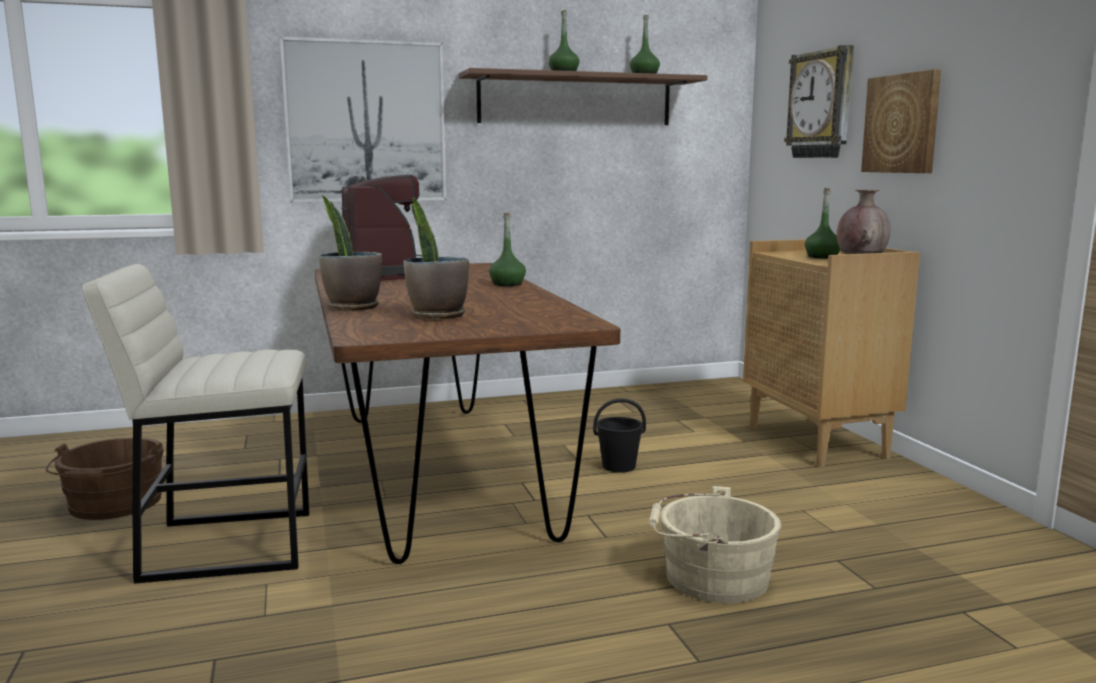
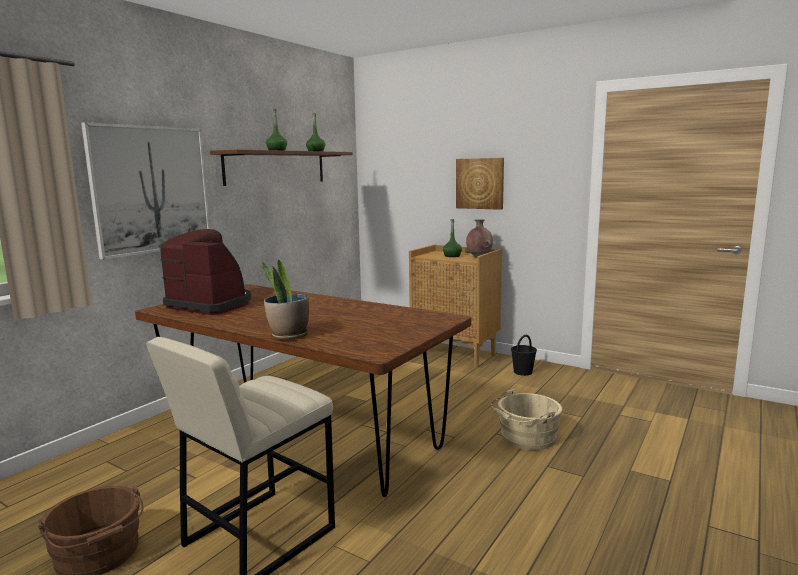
camera: 40 degrees left, 0 degrees up
(437, 316) = (360, 329): potted plant -> none
(507, 284) = (318, 299): green bottle -> none
(618, 466) = (393, 398): black bucket -> black bucket (522, 372)
(822, 105) = (418, 170): wall clock -> none

